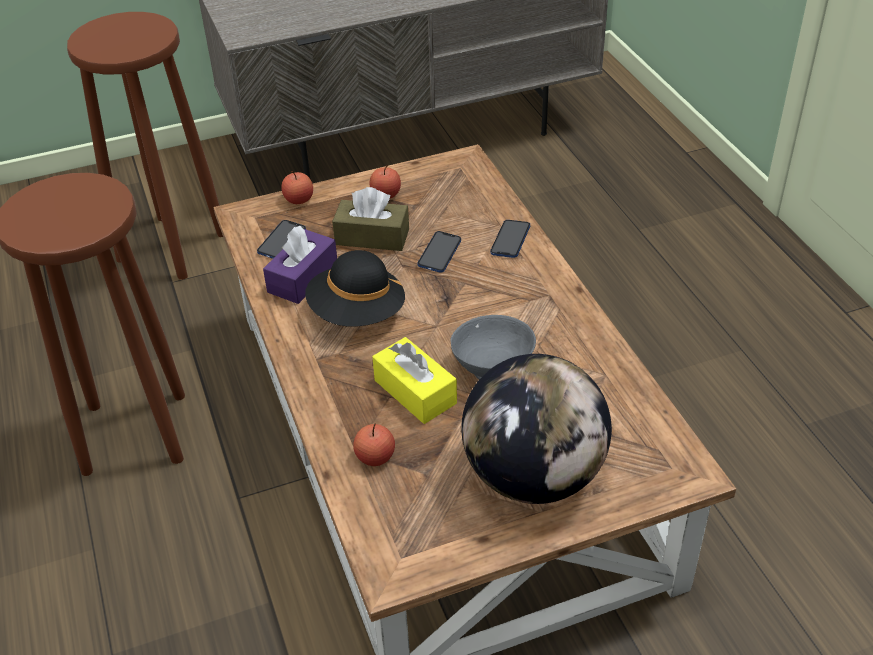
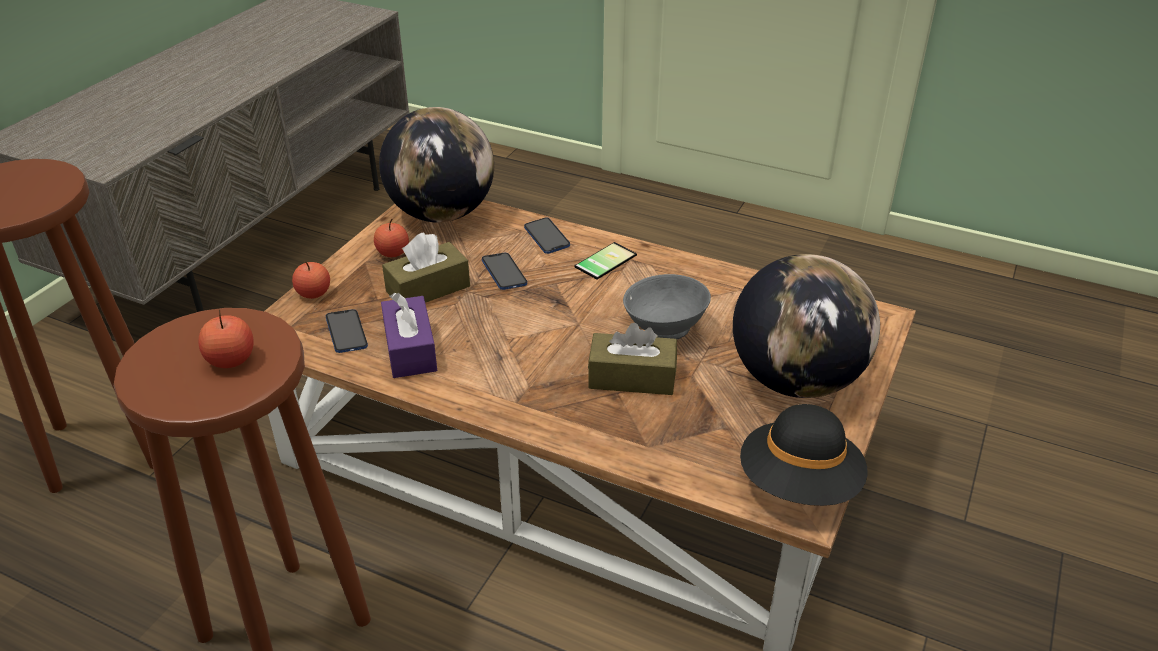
camera: 45 degrees left, 5 degrees down
(357, 313) = (500, 350): black hat -> black hat (799, 484)
(375, 457) = (671, 441): apple -> apple (231, 360)
(415, 392) = (632, 377): yellow tissue box -> brown tissue box
(460, 179) = (442, 214): none -> globe
(527, 283) = (603, 260): none -> phone

